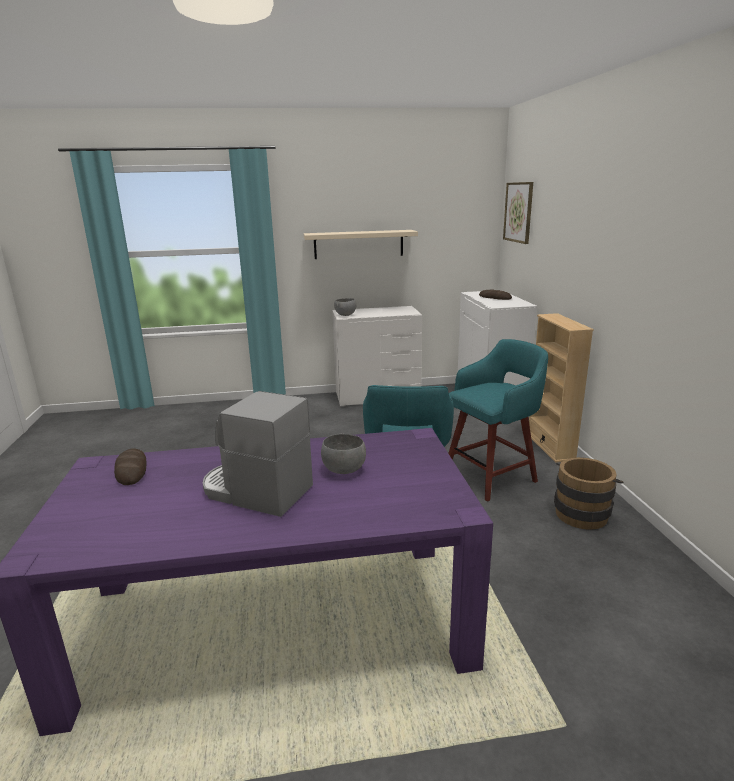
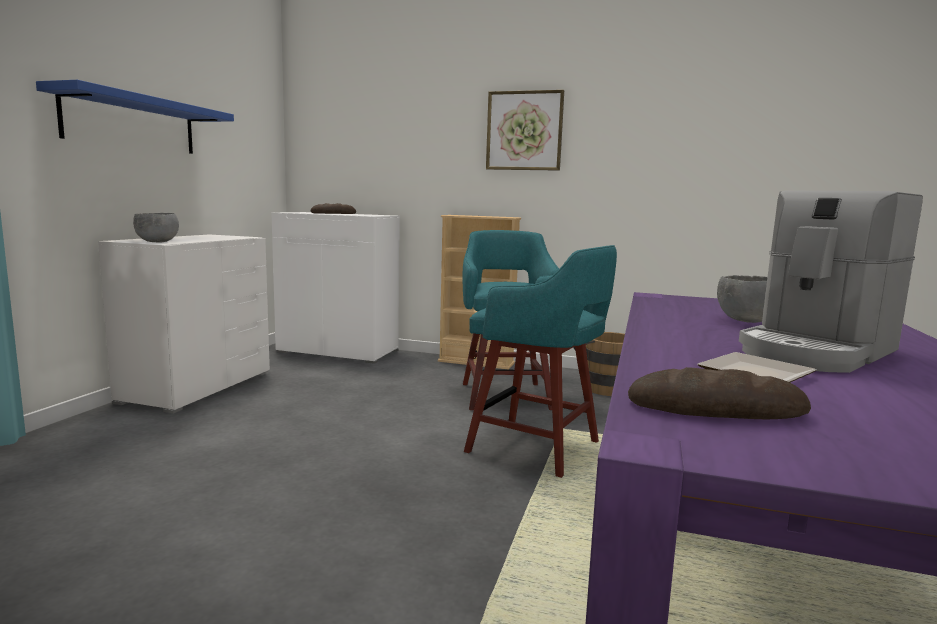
camera: 65 degrees left, 10 degrees down
(190, 477) = (759, 374): none -> plate
(358, 244) = (132, 123): beige shelf -> blue shelf
(518, 212) = (331, 111): picture -> picture (524, 131)

